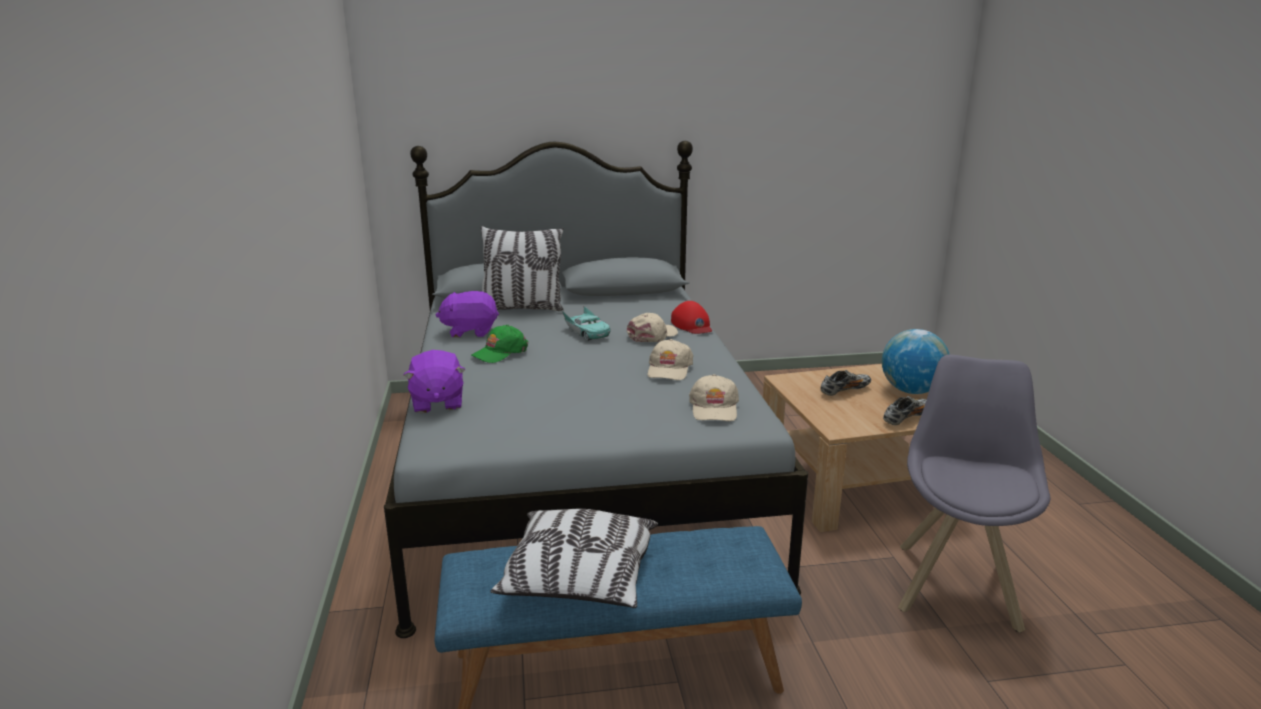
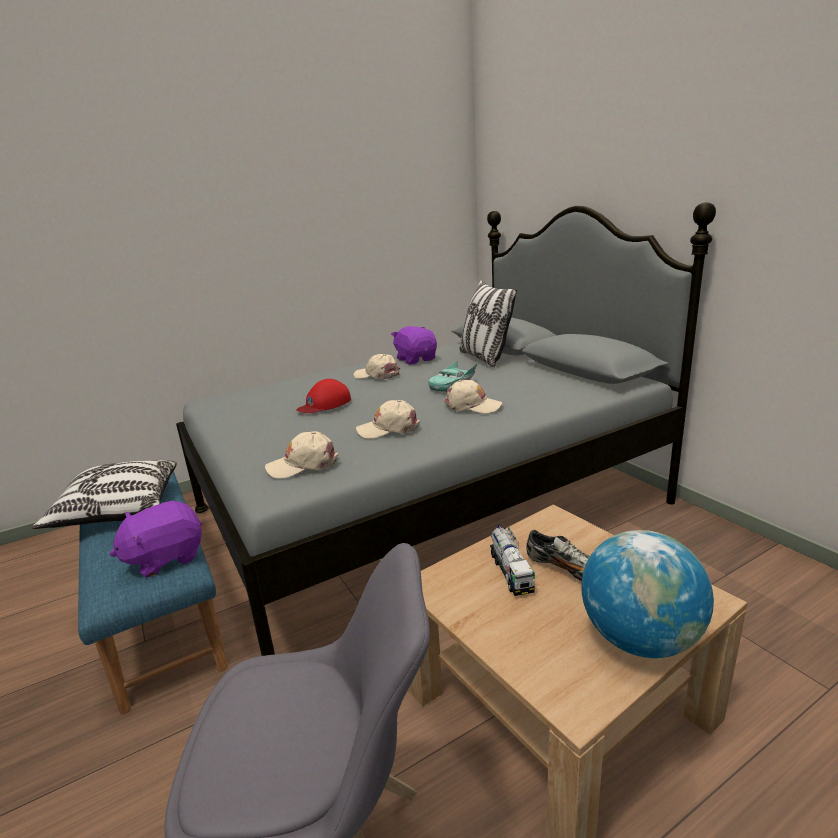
camera: 70 degrees right, 0 degrees up
(437, 402) = (277, 384): purple plush toy -> purple plush toy (166, 558)
(500, 352) = (377, 375): green cap -> beige cap
(692, 325) = (528, 414): red cap -> red cap (324, 404)
(838, 405) = (510, 572): none -> toy truck
(906, 418) = (519, 645): shoe -> none

